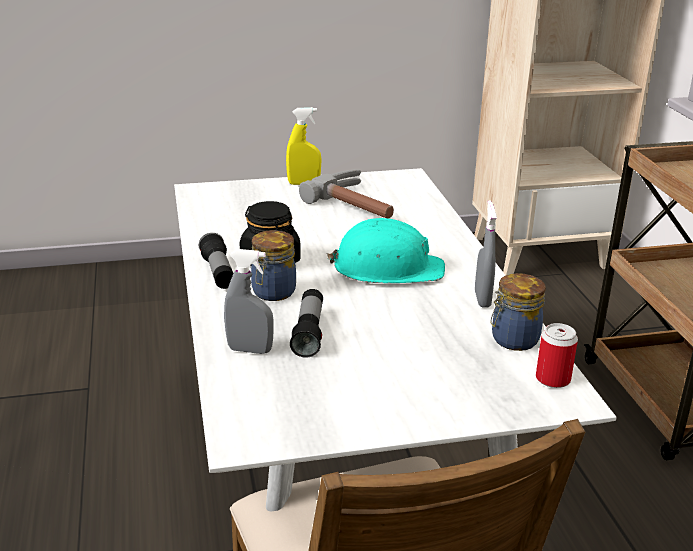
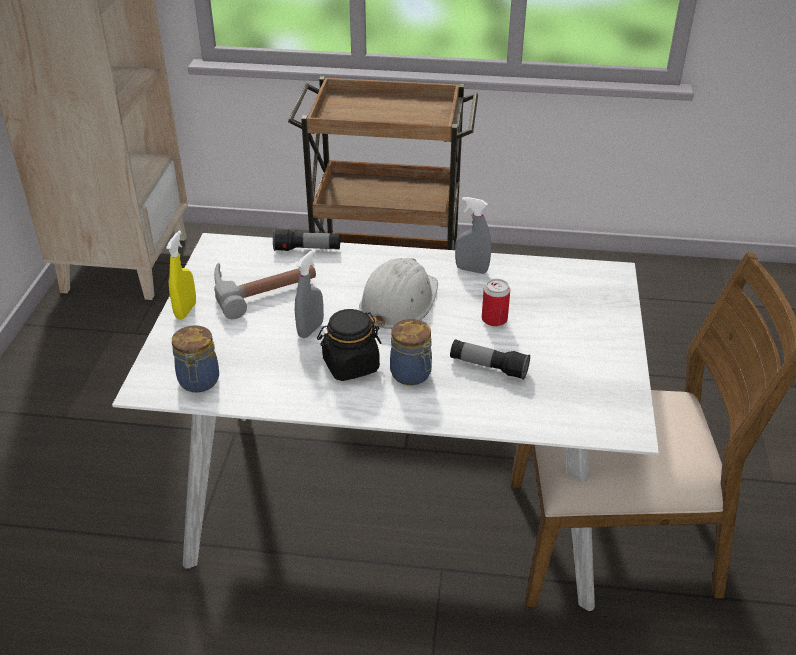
camera: 70 degrees left, 10 degrees up
(218, 272) = (356, 402): flashlight -> flashlight (307, 249)
(250, 350) = (504, 405): grey spray bottle -> grey spray bottle (310, 329)
(387, 268) = (398, 302): turquoise hard hat -> white hard hat
(513, 340) = (534, 273): jar -> jar (199, 382)
(553, 379) = (588, 272): can -> can (494, 319)

